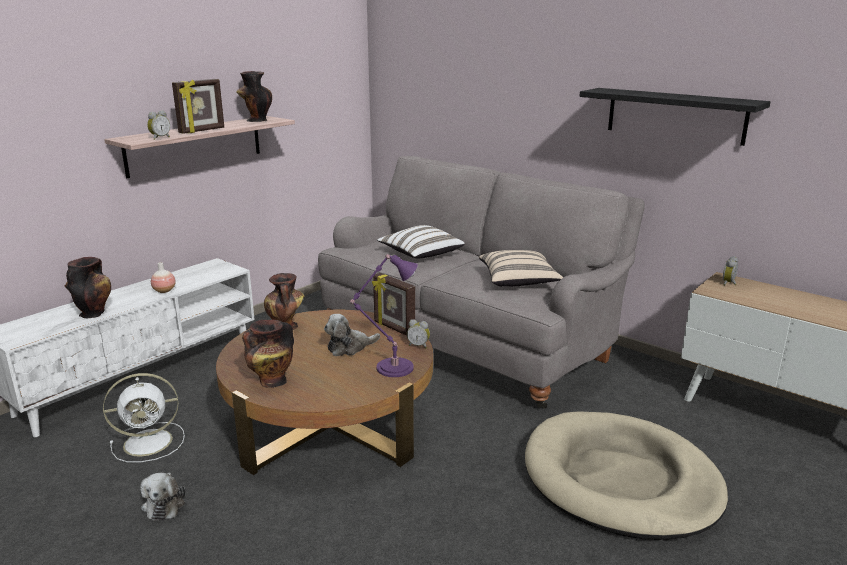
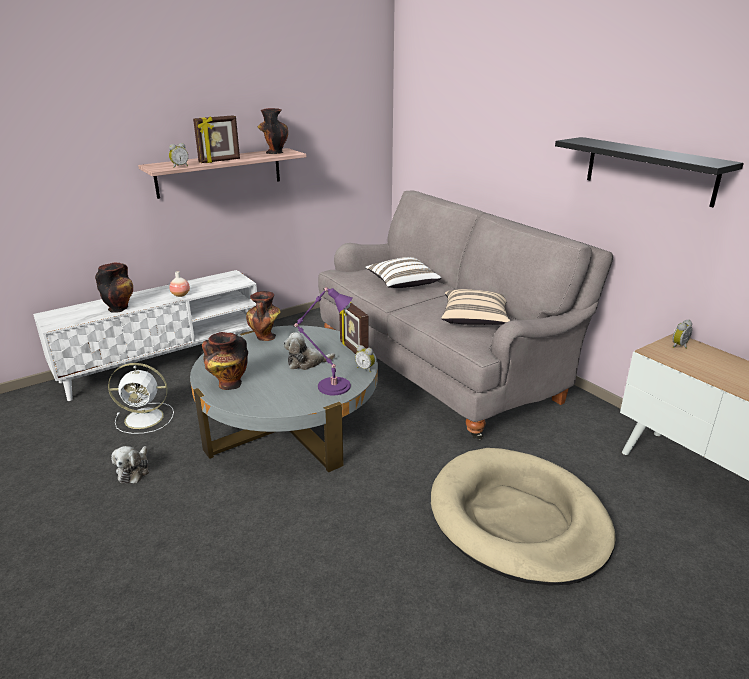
camera: 15 degrees right, 5 degrees up
(330, 422) = (289, 423): brown coffee table -> grey coffee table

